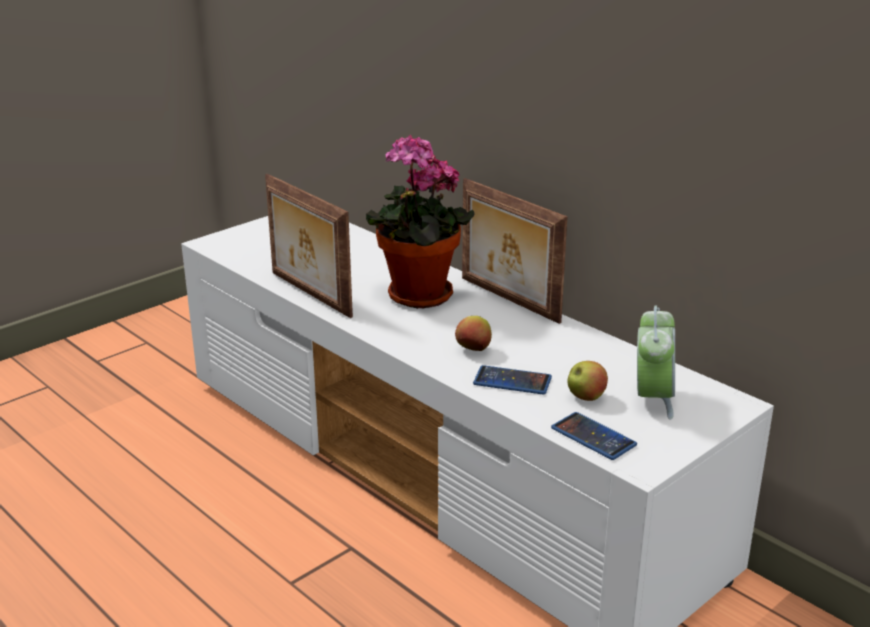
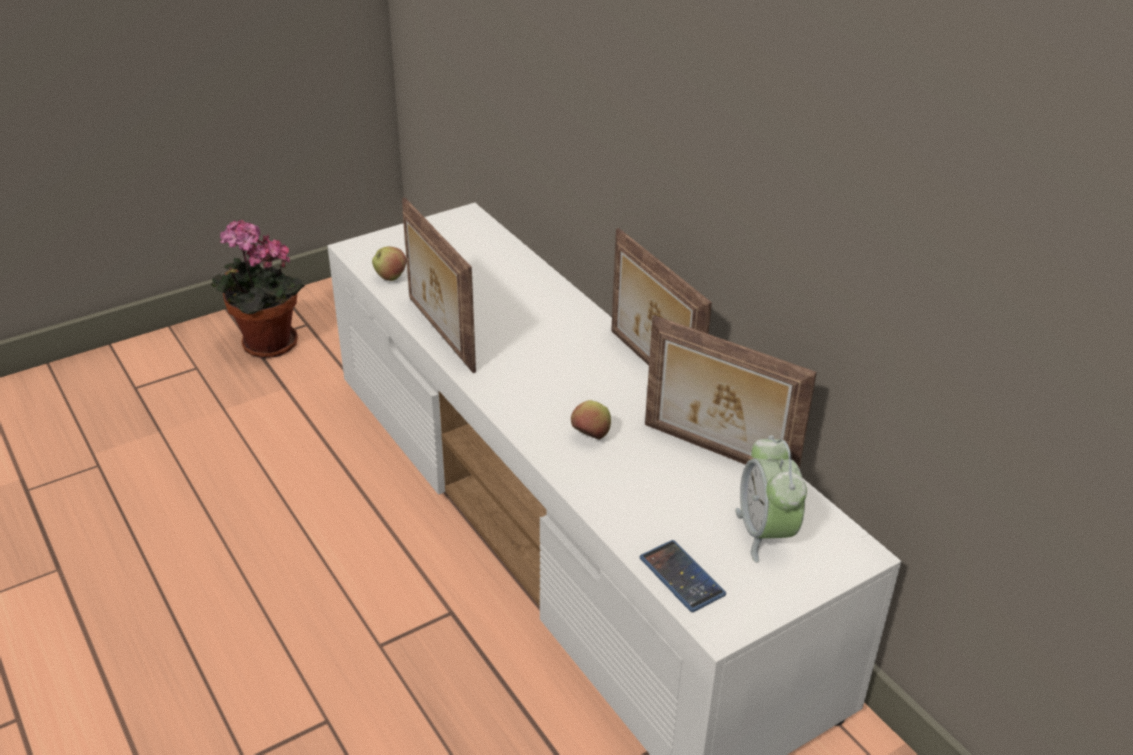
camera: 10 degrees right, 10 degrees up
(416, 298) = (552, 353): potted plant -> potted plant (265, 346)
(512, 381) = (619, 485): phone -> none
(586, 397) = (692, 520): apple -> apple (391, 278)
(588, 351) = (717, 454): none -> picture frame
(652, 399) = (765, 533): alarm clock -> alarm clock turned 150 degrees clockwise

